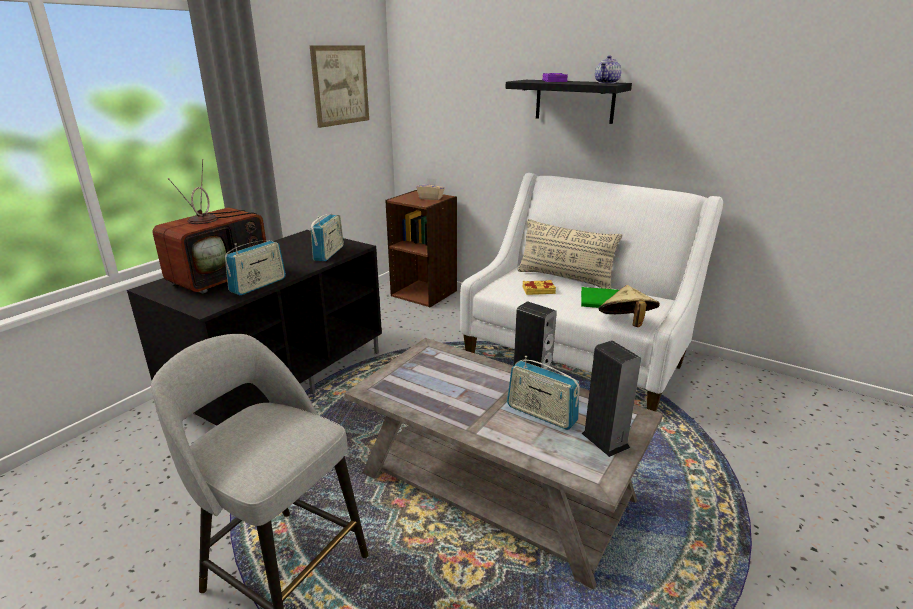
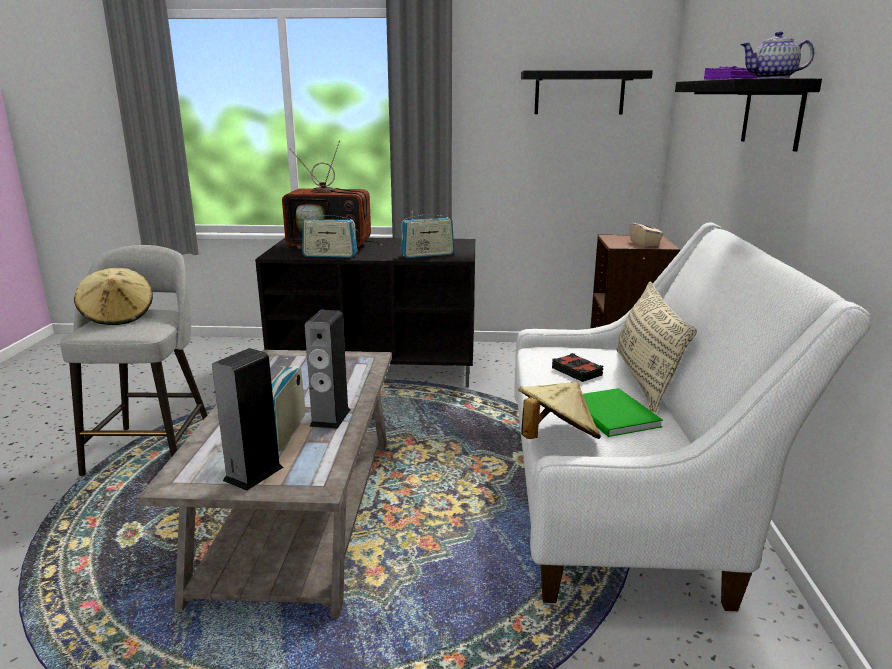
camera: 60 degrees right, 5 degrees down
(238, 442) = (118, 317): none -> beige hat
(340, 85) = (579, 93): picture -> black shelf
(538, 290) = (577, 371): yellow book -> black book

